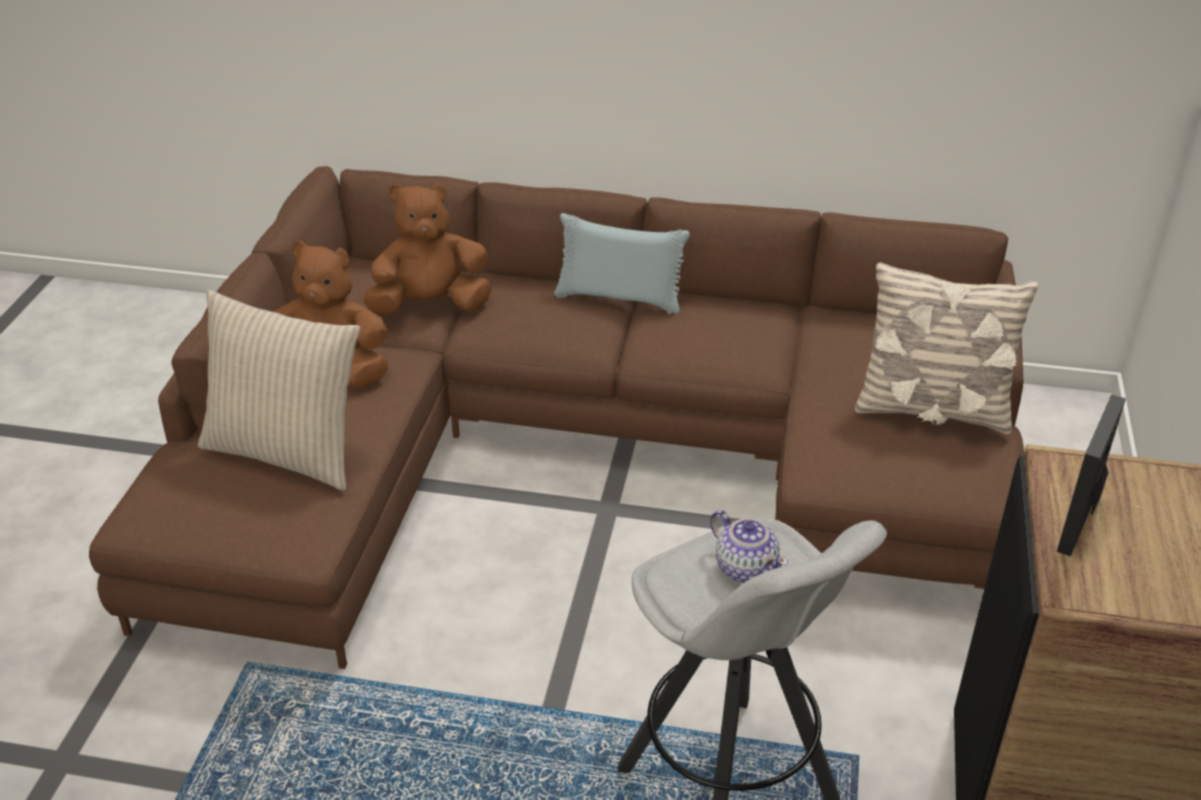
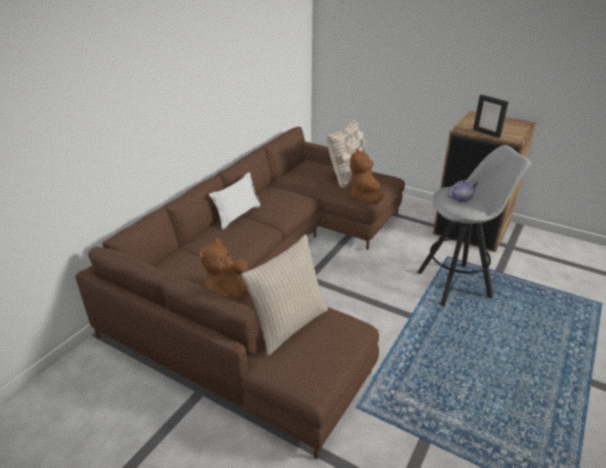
camera: 70 degrees left, 5 degrees down
(430, 305) = (201, 263): brown plush toy -> brown plush toy (365, 198)
(619, 298) = (237, 215): blue pillow -> white pillow

